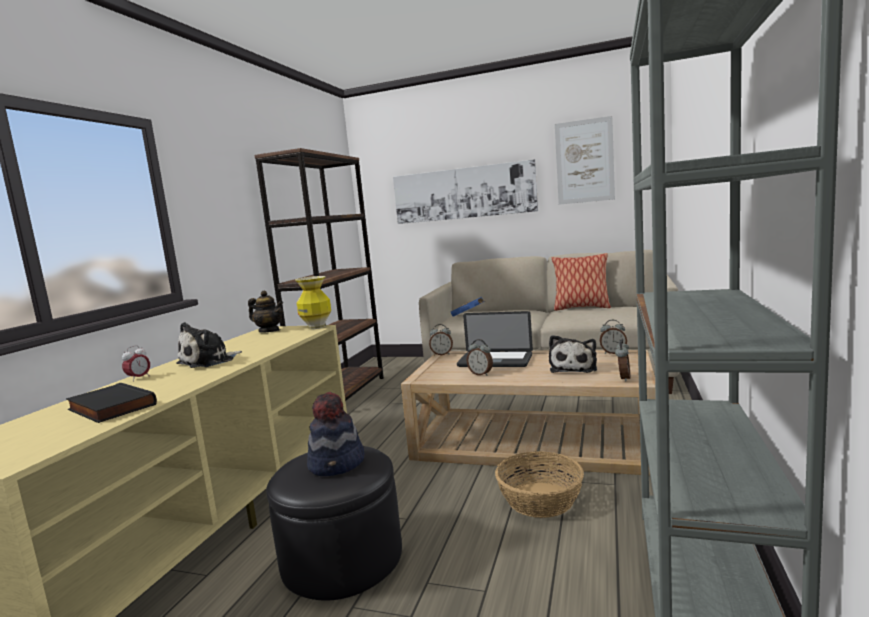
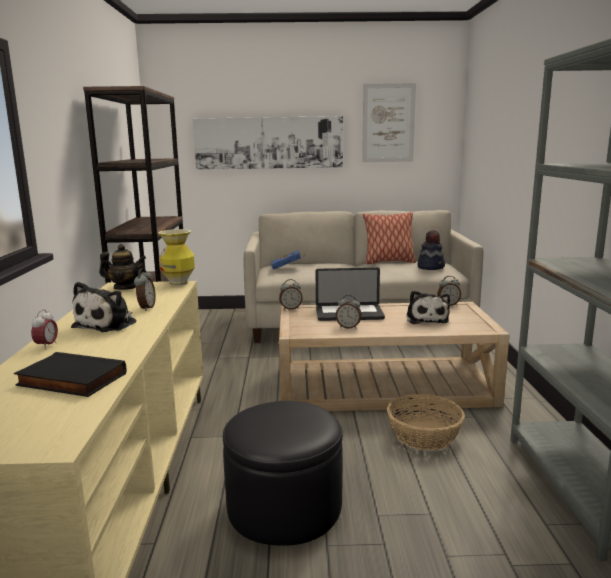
camera: 20 degrees left, 5 degrees up
(337, 464) = (289, 419): hat -> hat (431, 267)
(623, 378) = (477, 327): alarm clock -> alarm clock (146, 308)

